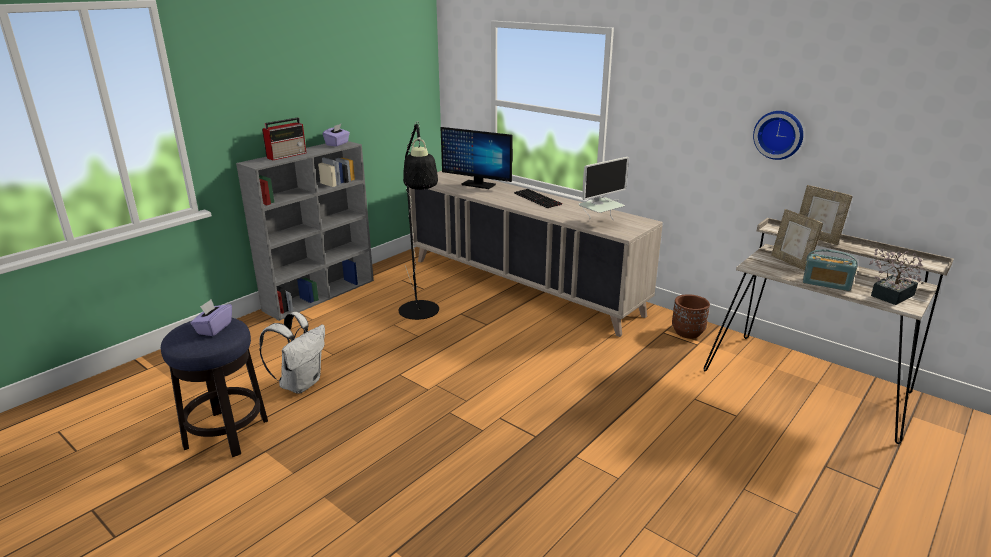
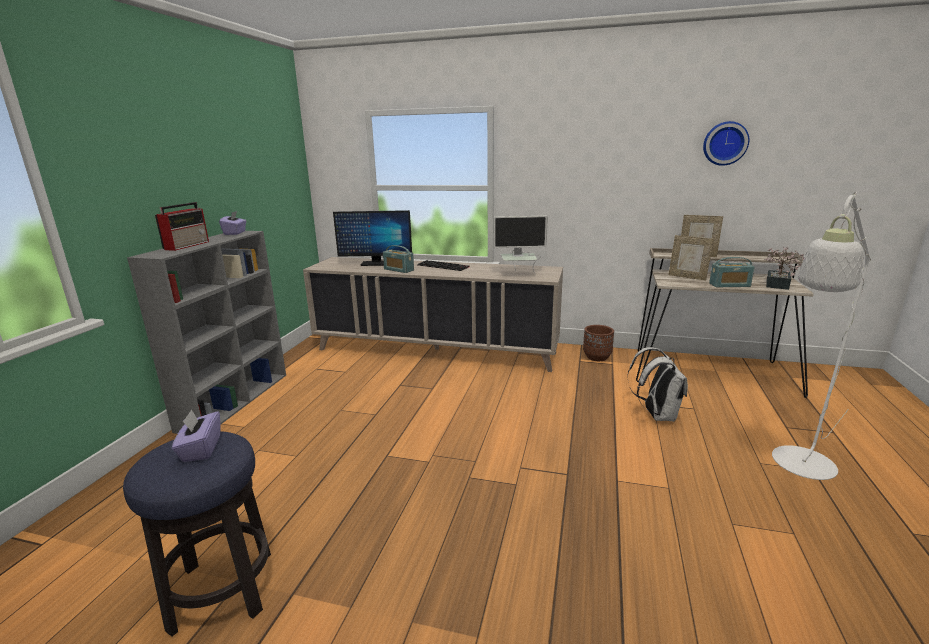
camera: 25 degrees left, 5 degrees down
(301, 383) = (280, 497): white backpack -> white backpack (656, 415)
(421, 315) = (361, 395): black floor lamp -> none
(490, 196) = (398, 270): none -> radio
(599, 223) = (518, 274): monitor -> monitor turned 60 degrees clockwise
(779, 134) = (651, 179): wall clock -> wall clock (725, 143)
(782, 507) = (799, 468): none -> white floor lamp

